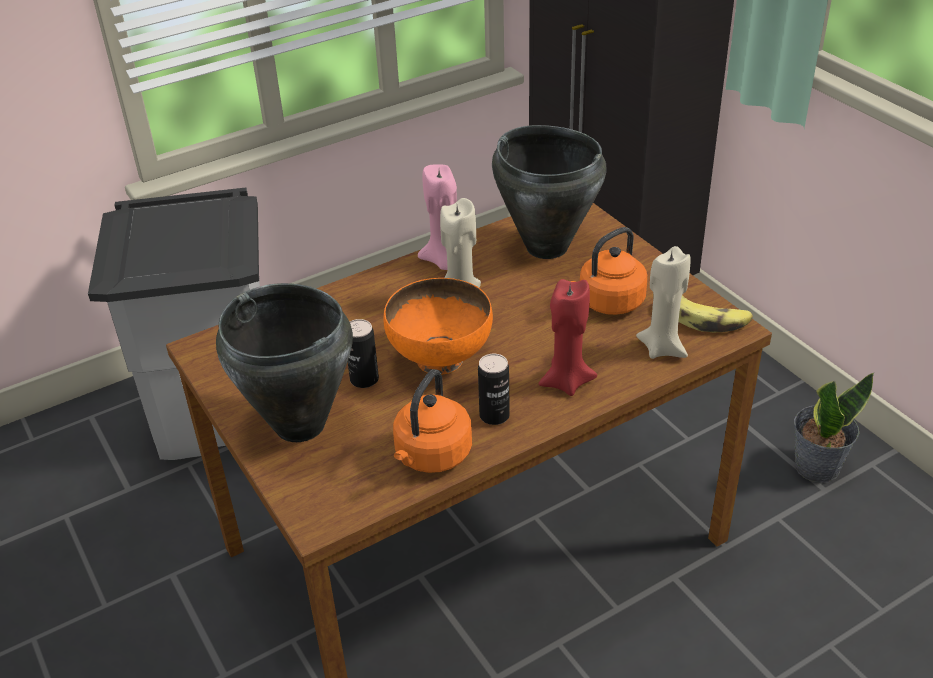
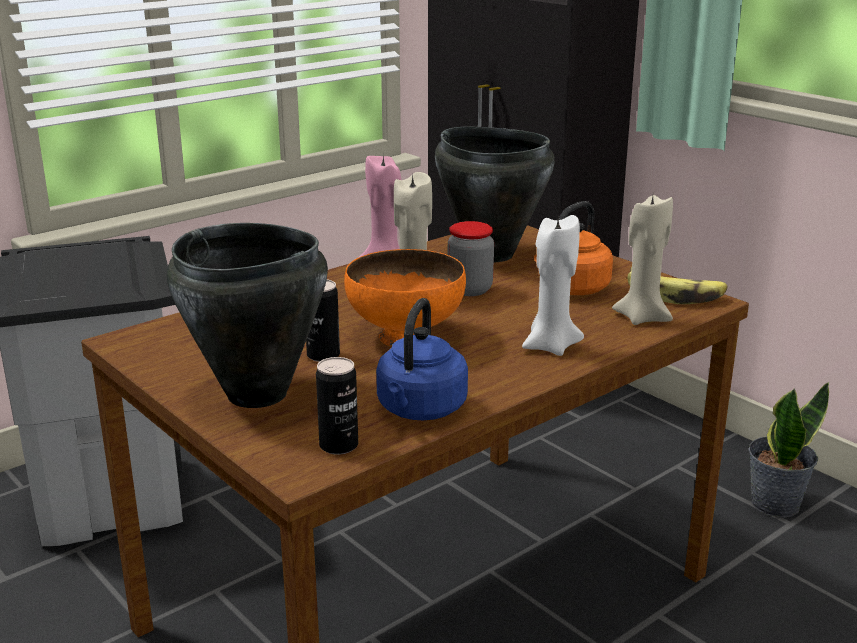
camera: 10 degrees left, 15 degrees down
(431, 456) = (420, 410): orange kettle -> blue kettle
(494, 415) = (481, 375): can -> can (338, 445)
(514, 297) = (470, 289): none -> jar
(566, 382) = (550, 346): red candle -> white candle

